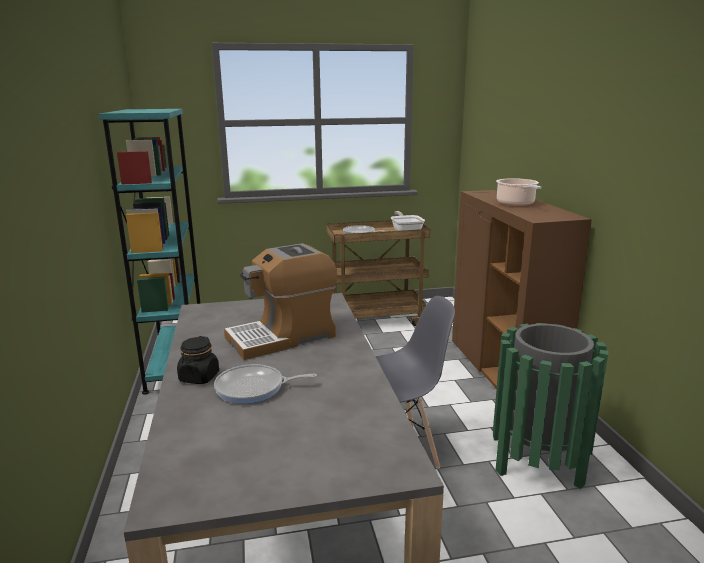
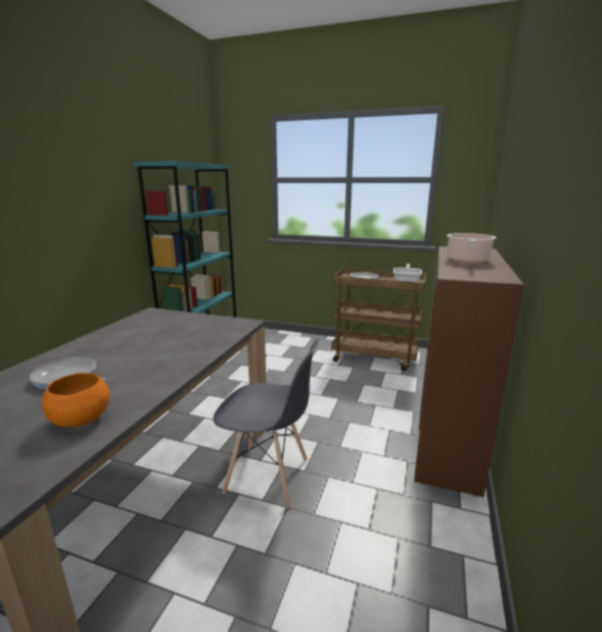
camera: 30 degrees right, 0 degrees up
(199, 377) = (58, 359): black jar -> none
(283, 337) = (160, 344): coffee machine -> none
(348, 411) = (80, 420): none -> orange bowl
(538, 463) = (388, 548): green trash can -> none

